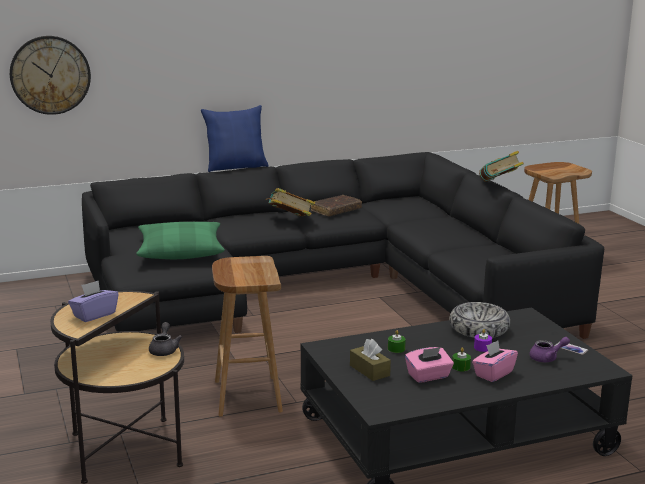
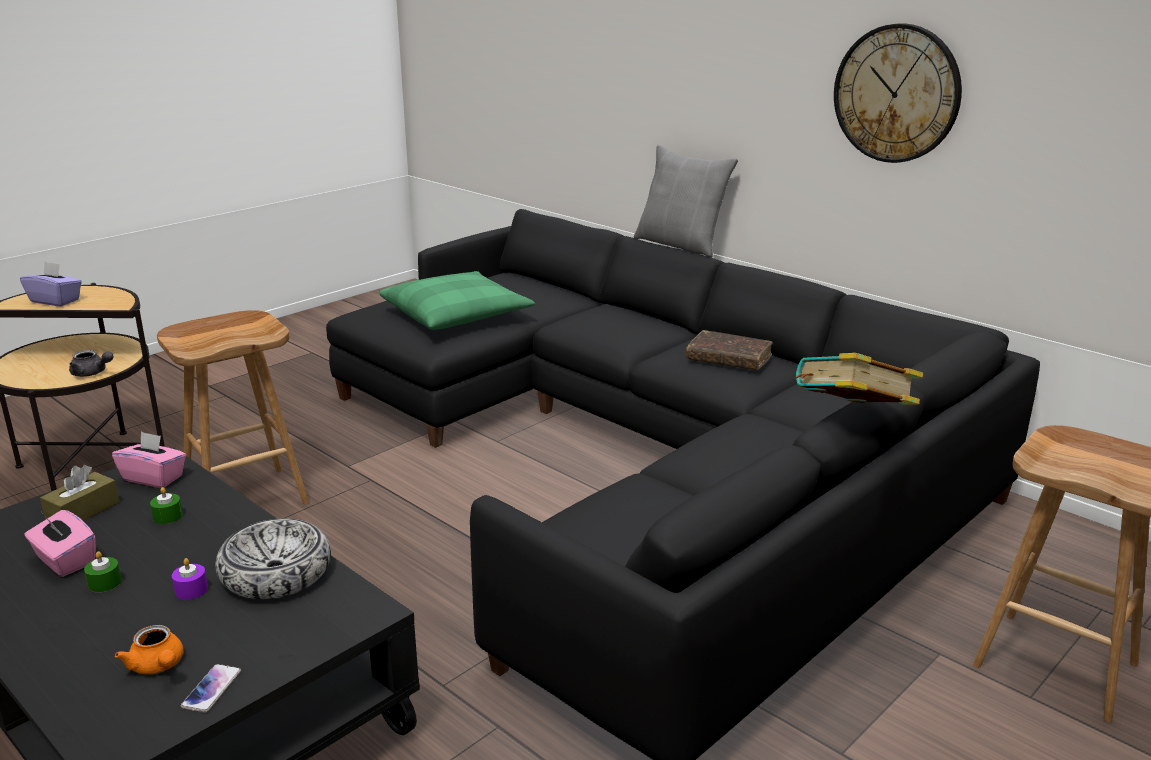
camera: 65 degrees right, 5 degrees up
(50, 75) = (517, 62): wall clock -> wall clock (896, 94)
(164, 350) = (92, 373): grey teapot -> grey teapot turned 45 degrees clockwise
(235, 167) = (681, 244): blue pillow -> grey pillow
(290, 220) = (649, 342): book -> none
(493, 374) = (80, 618): pink tissue box -> pink tissue box (154, 478)
(547, 358) = (158, 666): purple teapot -> orange teapot

